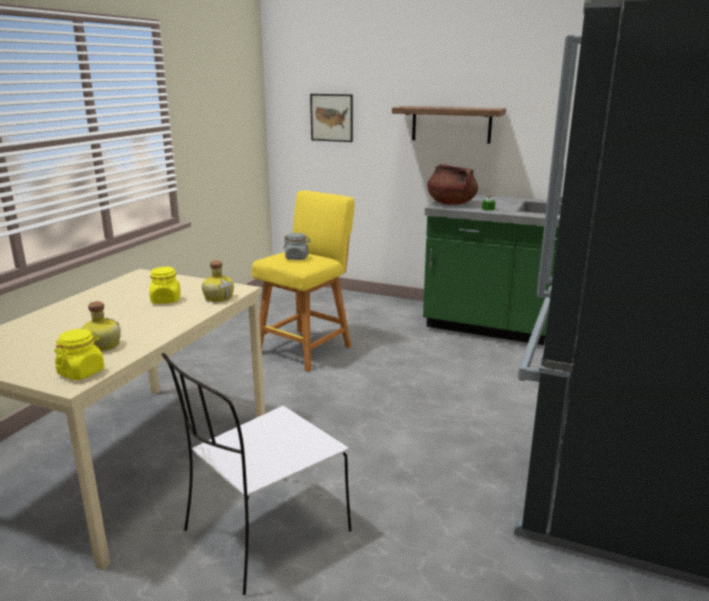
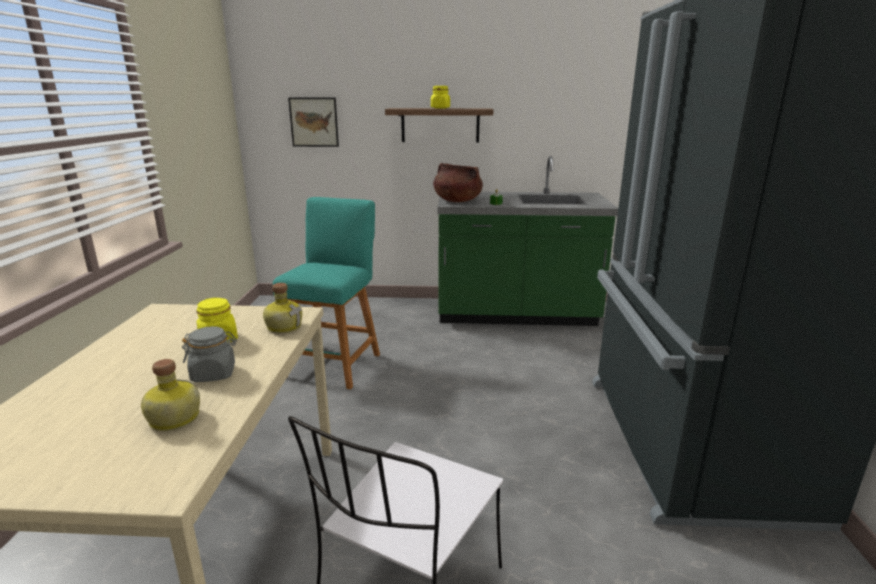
camera: 20 degrees left, 0 degrees up
(81, 372) = (171, 467): yellow jar -> yellow jar (440, 108)
(297, 258) = (324, 270): grey jar -> grey jar (214, 374)
(307, 348) = (335, 363): yellow stool -> turquoise stool

